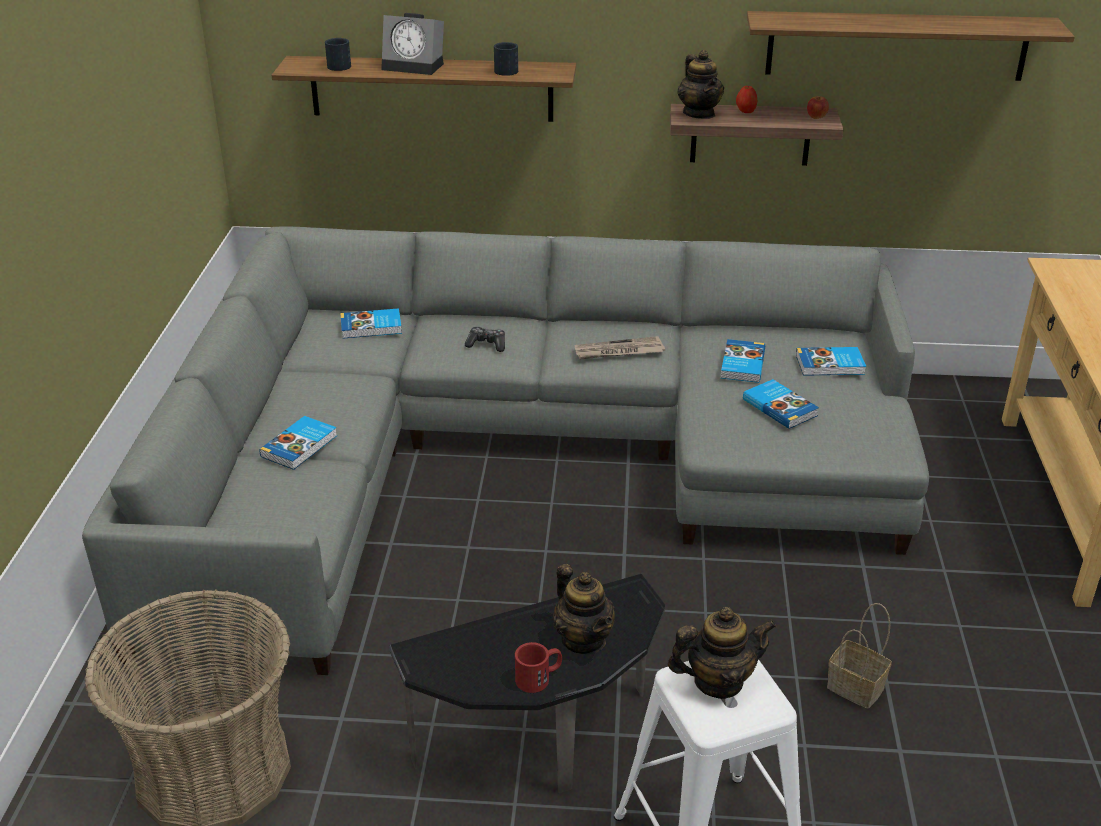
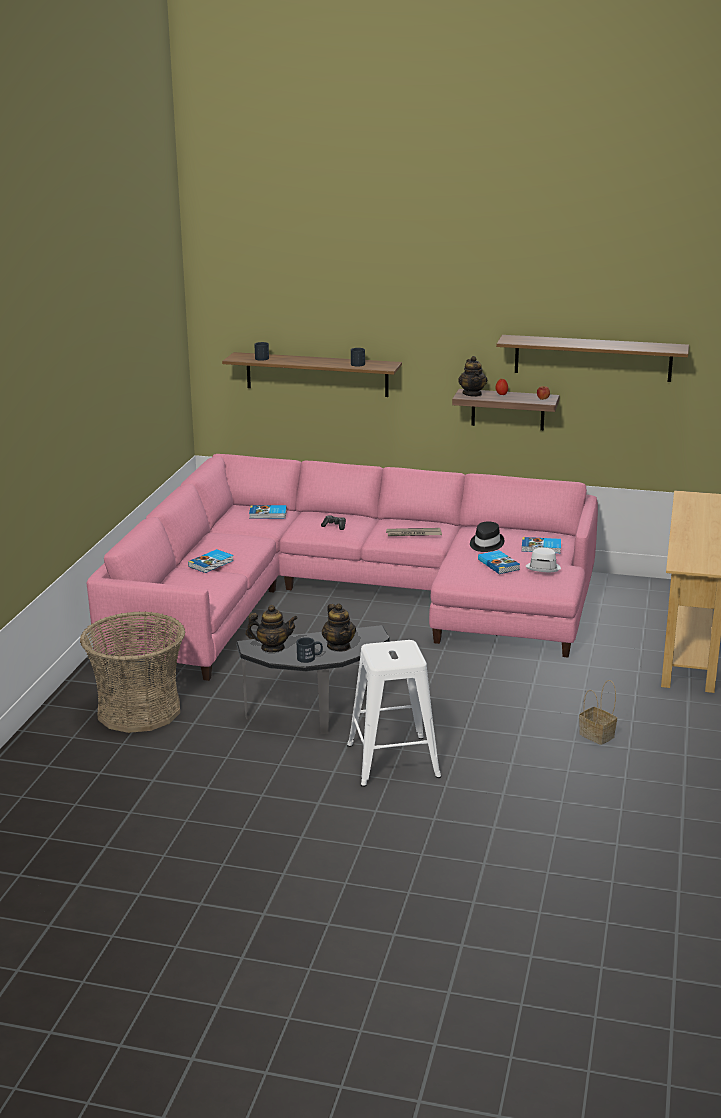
camera: 10 degrees right, 10 degrees down
(415, 66) = (306, 360): alarm clock -> none
(517, 458) = (348, 598): grey sofa -> pink sofa
(539, 678) = (310, 658): red mug -> black mug
(718, 682) = (391, 649): teapot -> teapot (272, 648)
(741, 364) = (486, 544): book -> black hat
(852, 408) = (543, 568): none -> white hat
(857, 688) = (508, 709): basket -> basket (598, 735)

